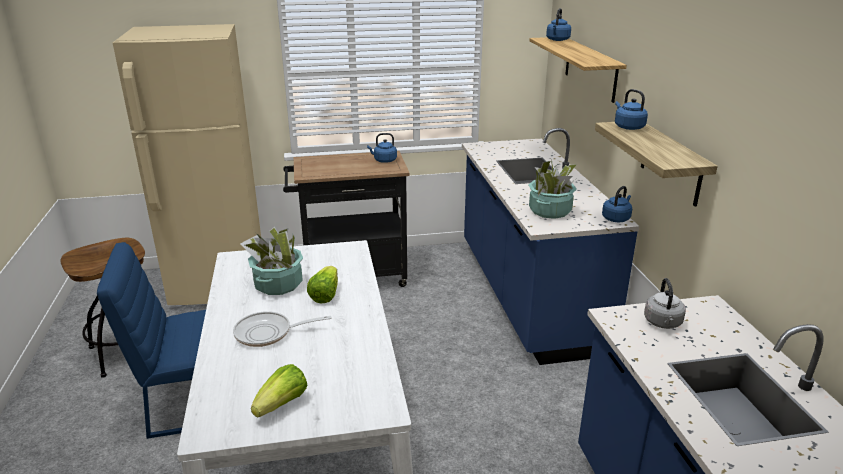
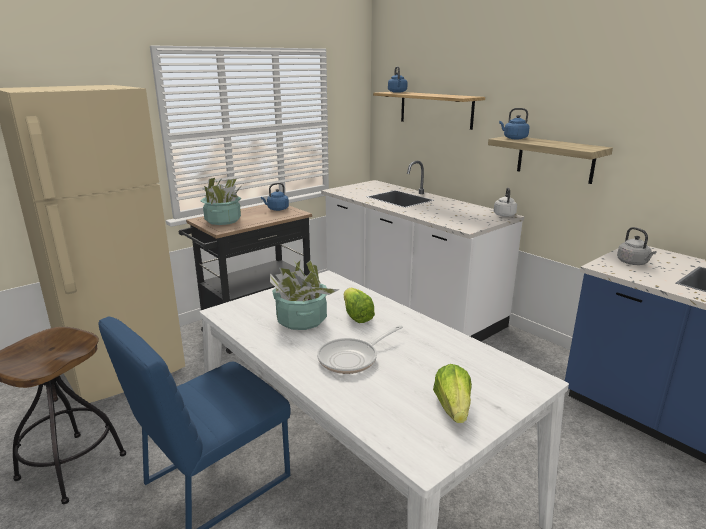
camera: 30 degrees left, 5 degrees down
(527, 295) = (408, 304): blue counter -> white counter
(550, 211) = (456, 218): potted plant -> potted plant (223, 220)
(616, 218) = (504, 214): blue kettle -> white kettle

